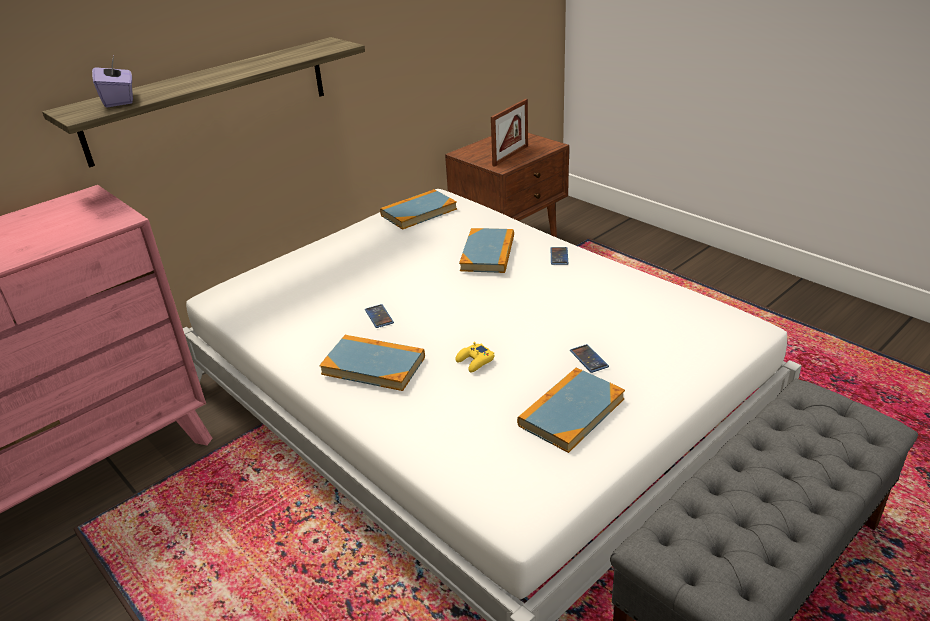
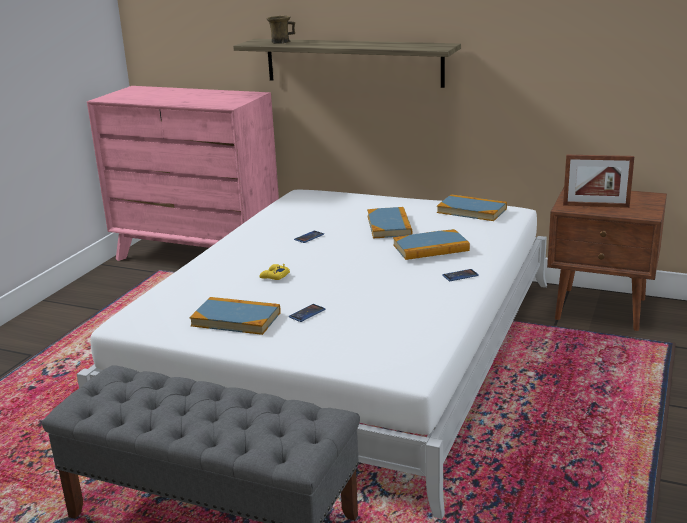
camera: 65 degrees right, 10 degrees down
(120, 100) = (280, 42): purple tissue box -> brown mug
(373, 365) = (250, 249): book -> book (389, 226)

